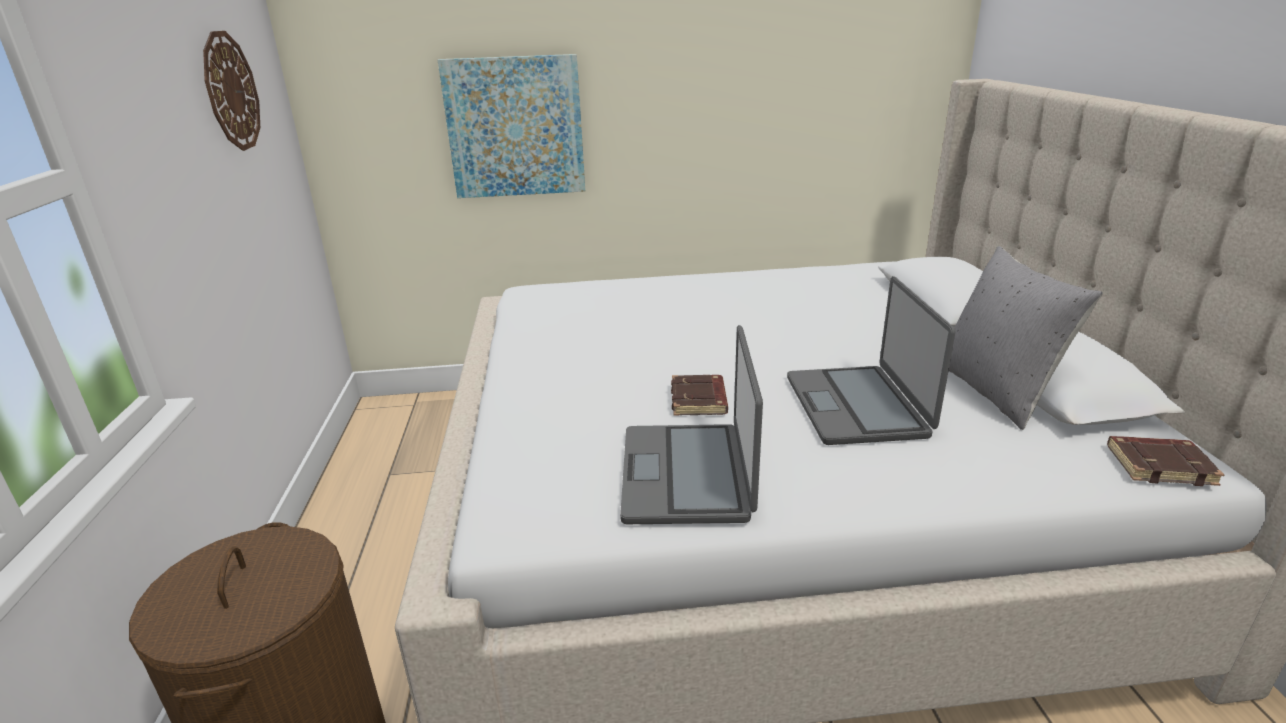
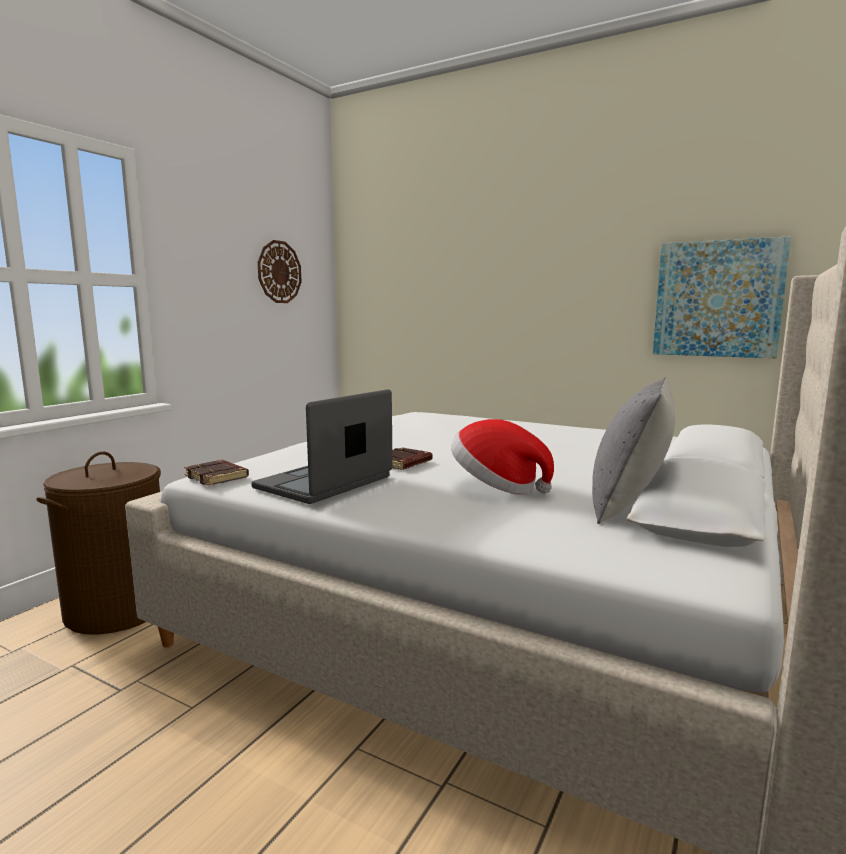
camera: 35 degrees right, 15 degrees down
(515, 127) = (449, 310): picture -> picture (717, 299)
(857, 406) = (497, 486): laptop -> hat
(1160, 465) = (679, 569): brown book -> brown book (217, 477)

